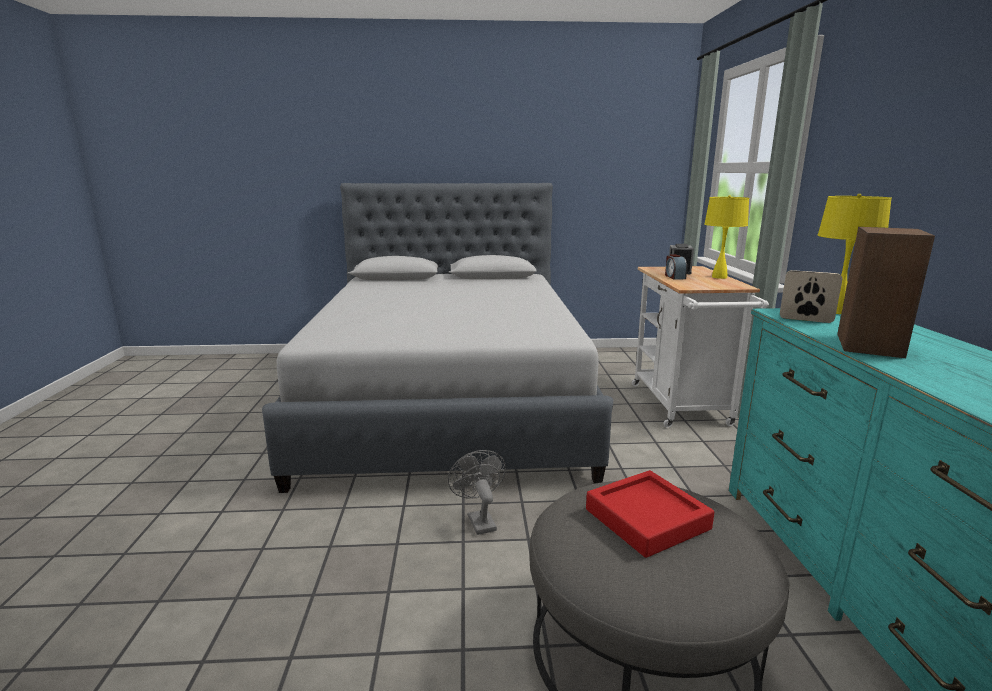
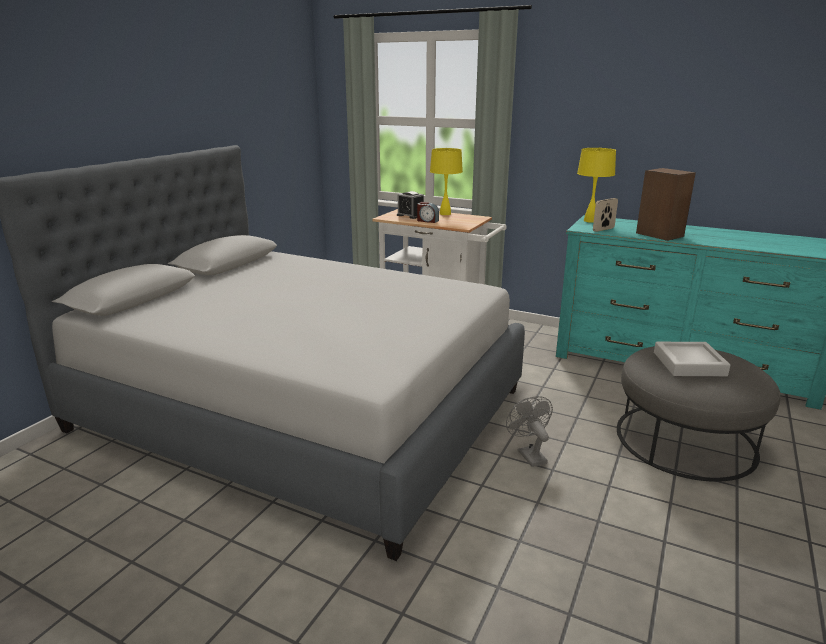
camera: 60 degrees left, 5 degrees up
(479, 520) = (528, 454): grey fan -> grey fan turned 60 degrees clockwise
(647, 519) = (689, 364): red tray -> grey tray

